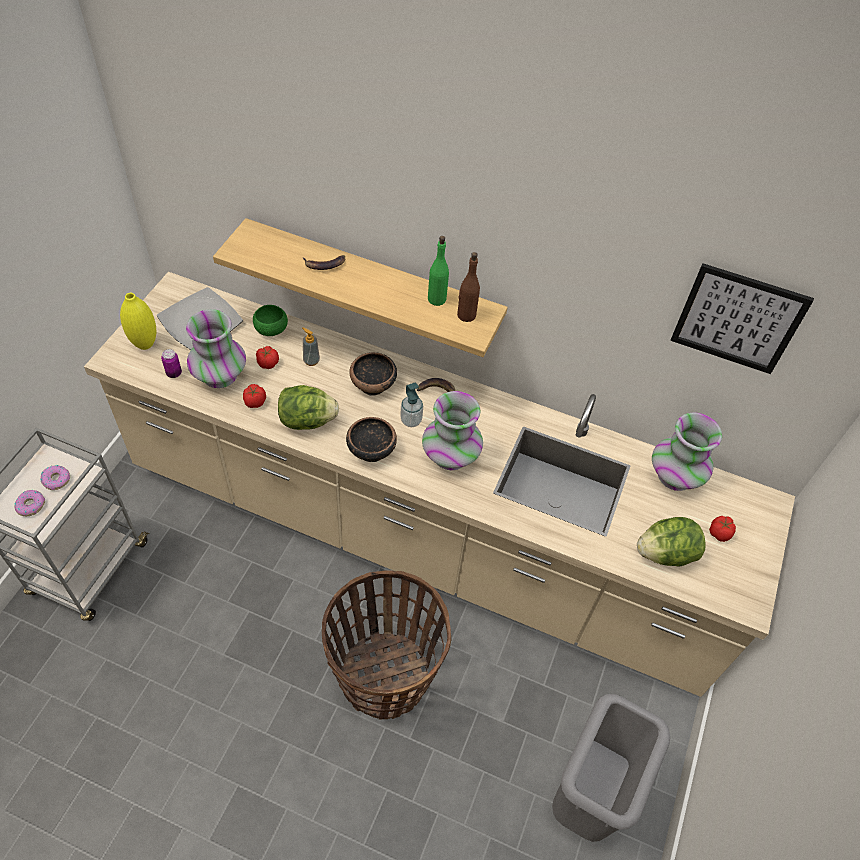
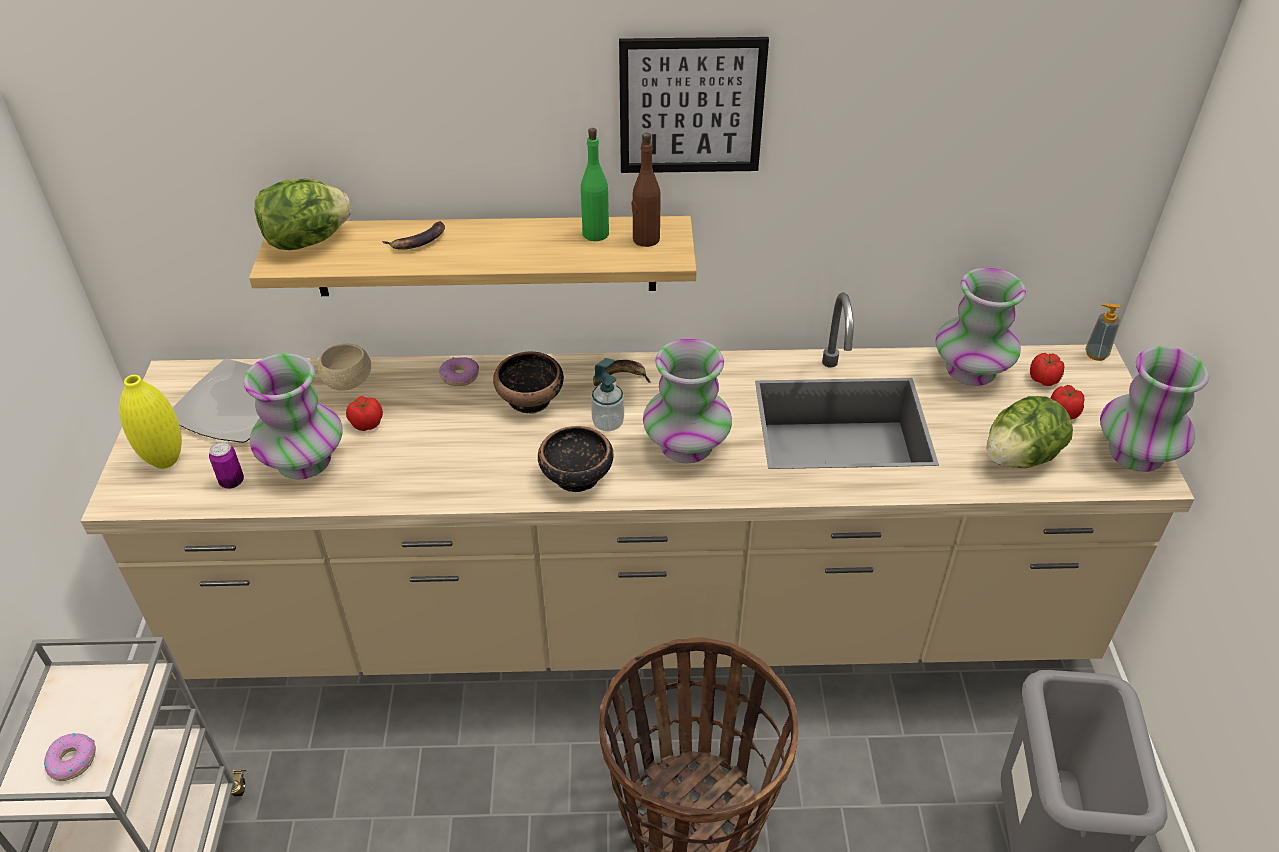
camera: 20 degrees left, 10 degrees down
(56, 479) = (98, 707): donut -> donut (460, 376)
(254, 402) = (375, 476): tomato -> tomato (1044, 380)
(271, 330) = (348, 382): green bowl -> beige bowl
(307, 420) = (465, 473): lettuce -> lettuce (307, 241)
(311, 360) = (427, 400): soap dispenser -> soap dispenser (1096, 354)
(738, 319) = (1003, 112): picture -> picture (691, 106)
(749, 584) = (1135, 454): none -> vase

